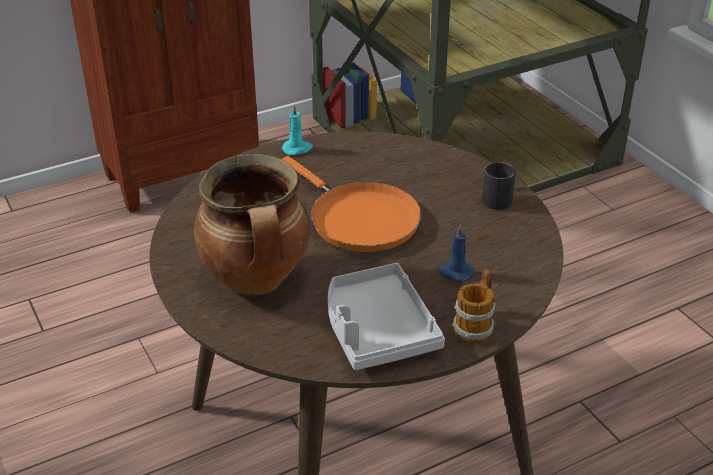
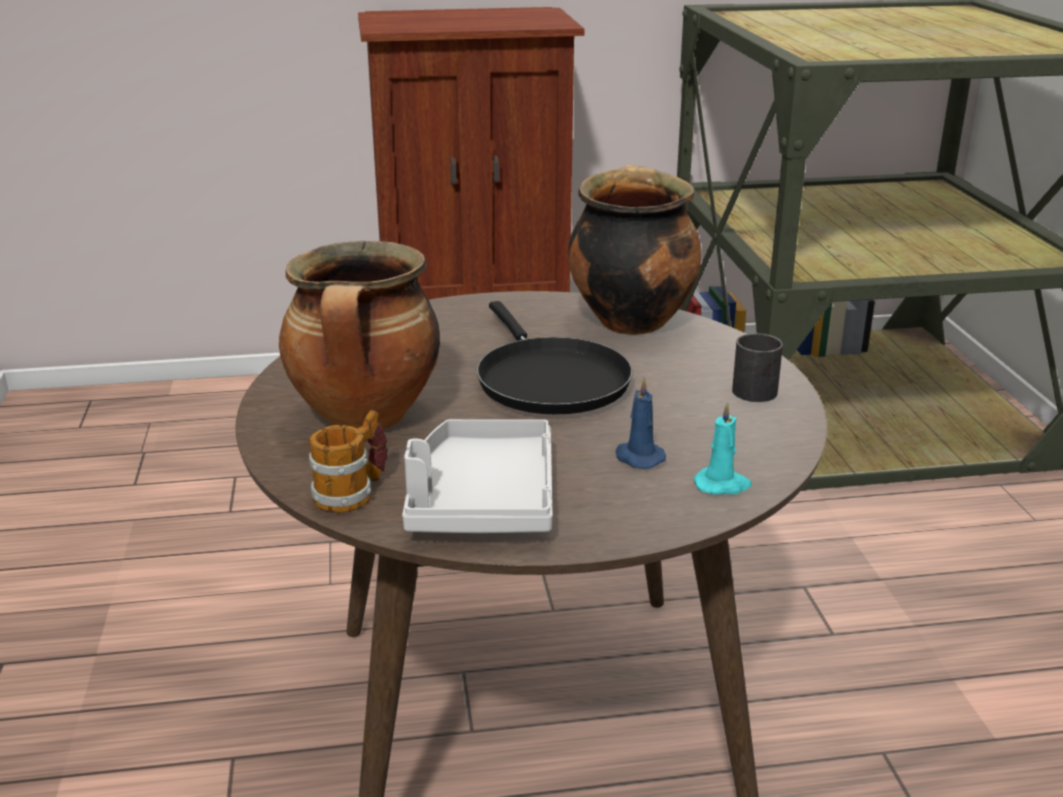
camera: 20 degrees right, 10 degrees down
(297, 149) = (524, 302): turquoise candle -> turquoise candle (722, 485)
(359, 219) = (548, 380): orange frying pan -> black frying pan
(382, 152) = (630, 320): none -> cooking pot
(476, 325) = (626, 521): mug -> mug (352, 493)

